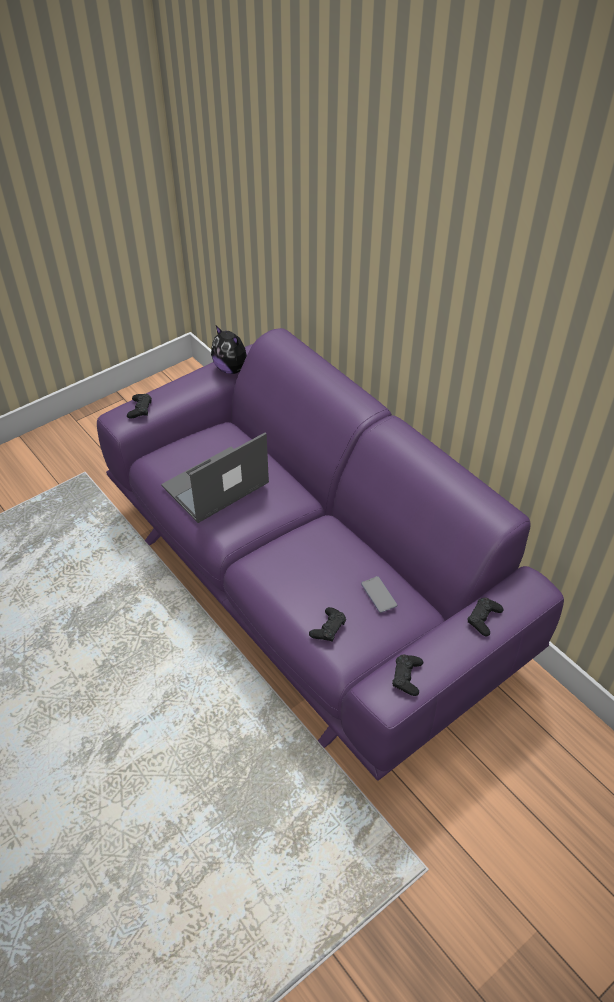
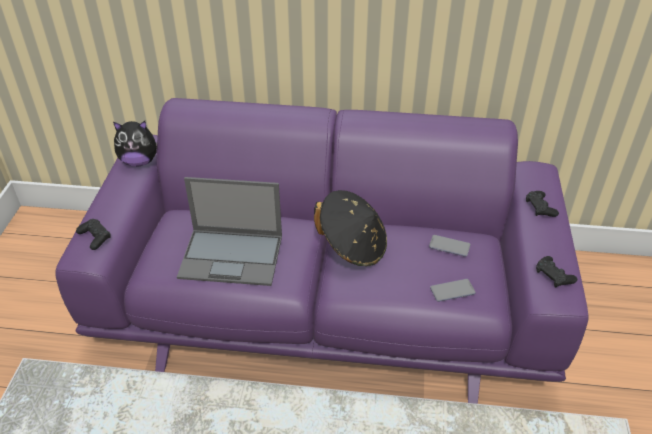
camera: 45 degrees left, 5 degrees down
(214, 485) = (233, 256): laptop -> laptop turned 90 degrees counterclockwise
(304, 539) = (352, 246): none -> black hat
(328, 628) = (452, 291): black game controller -> phone

